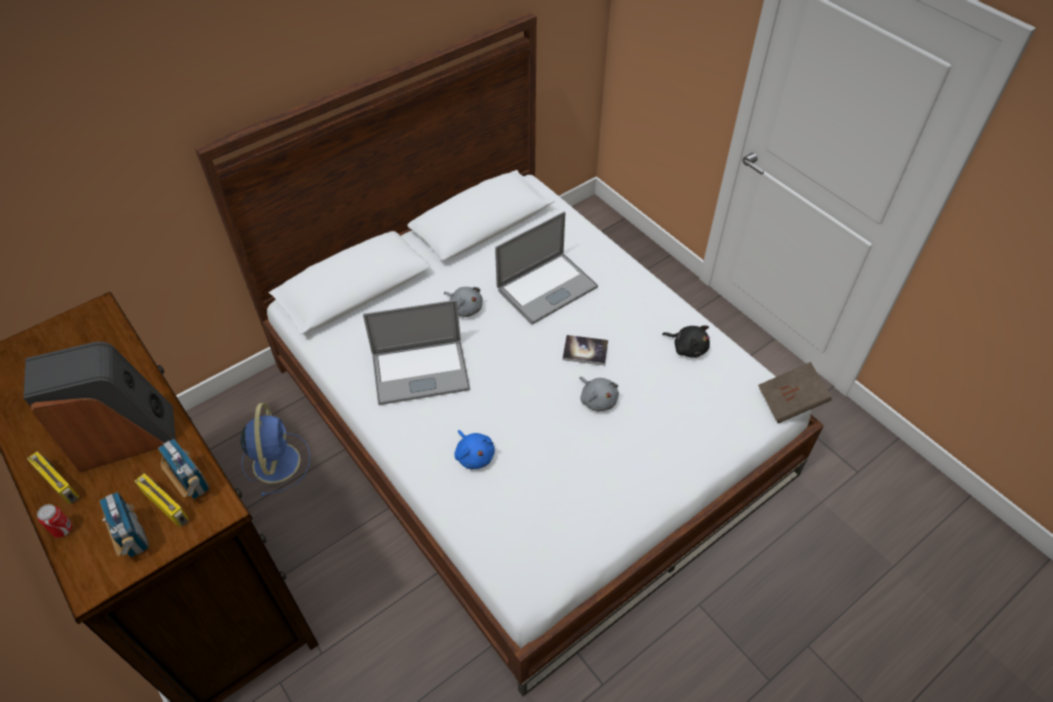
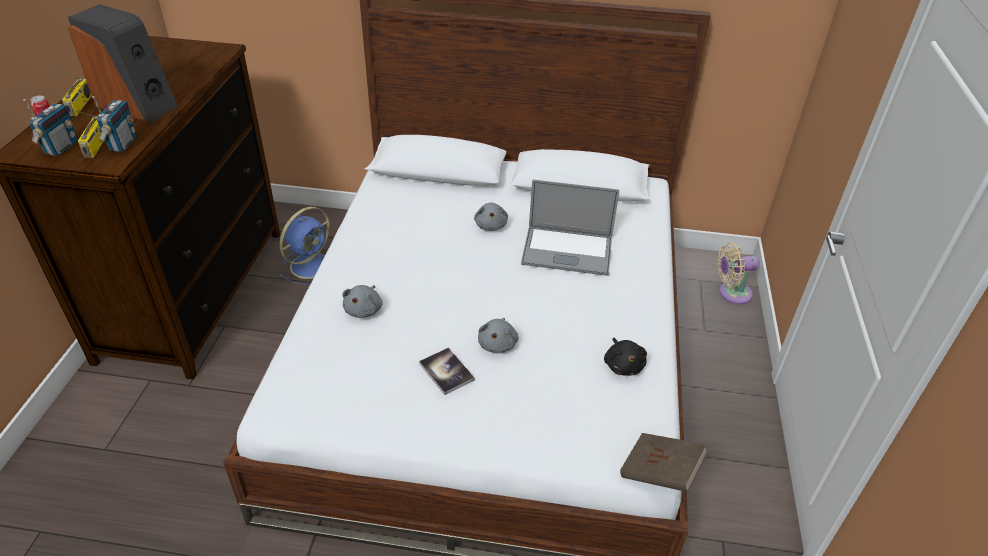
camera: 45 degrees right, 10 degrees down
(420, 372) = (405, 240): laptop -> none
(474, 455) = (364, 309): blue plush toy -> grey plush toy
(585, 351) = (534, 307): book -> book (446, 372)
(615, 236) = (731, 293): none -> beige fan

